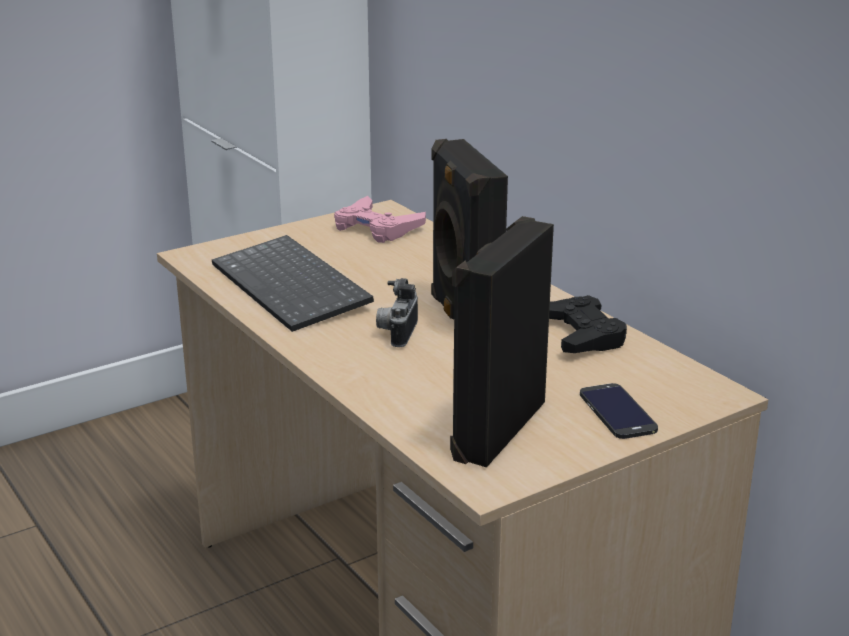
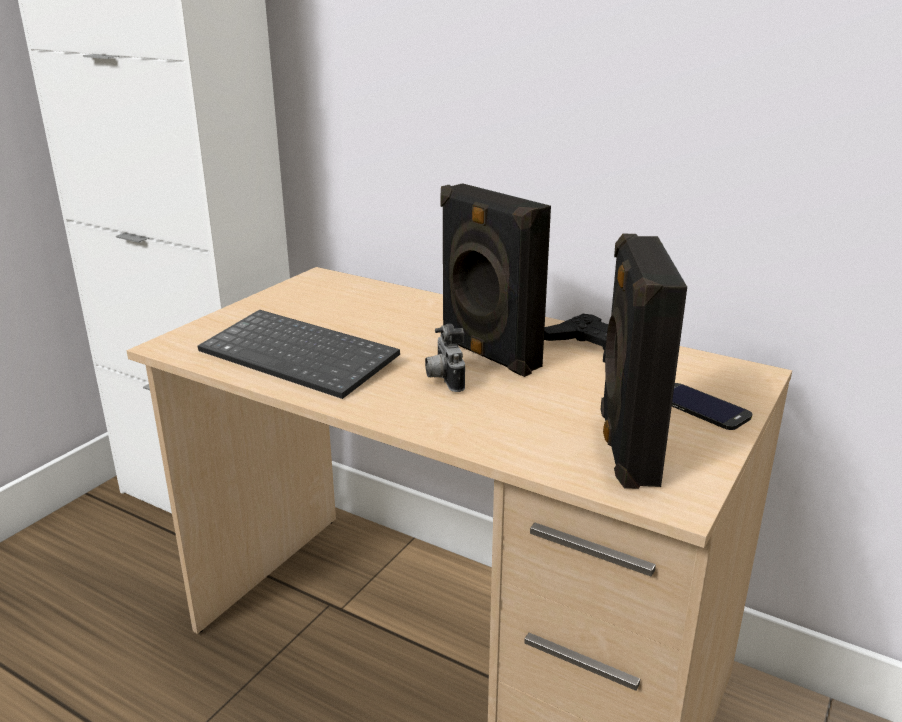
camera: 25 degrees left, 0 degrees up
(376, 228) = (328, 291): pink game controller -> none

